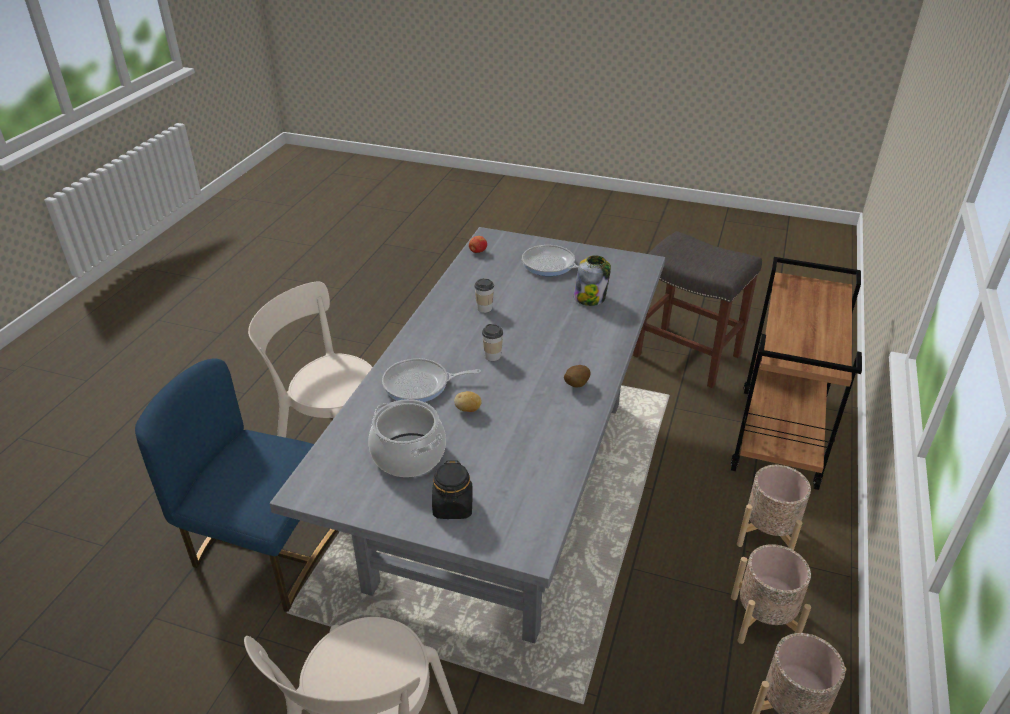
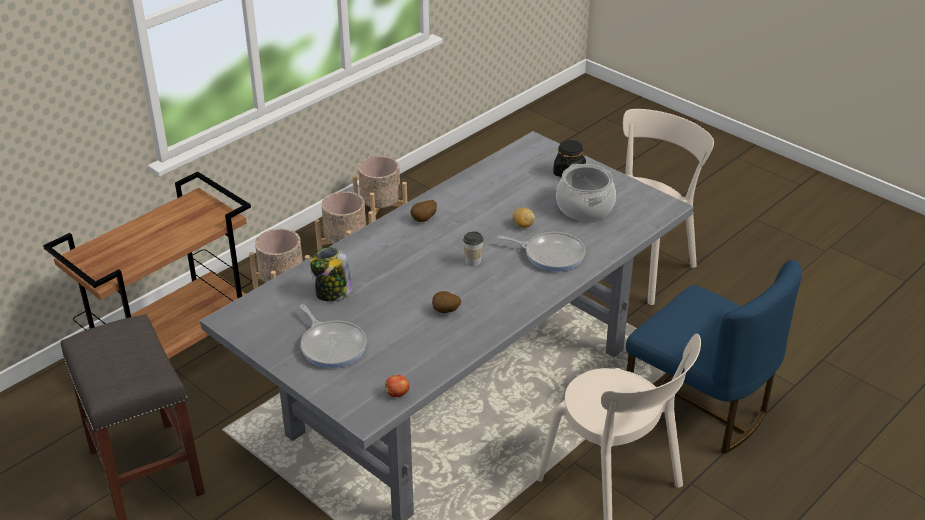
camera: 155 degrees left, 0 degrees up
(484, 308) = (445, 312): cup -> potato

